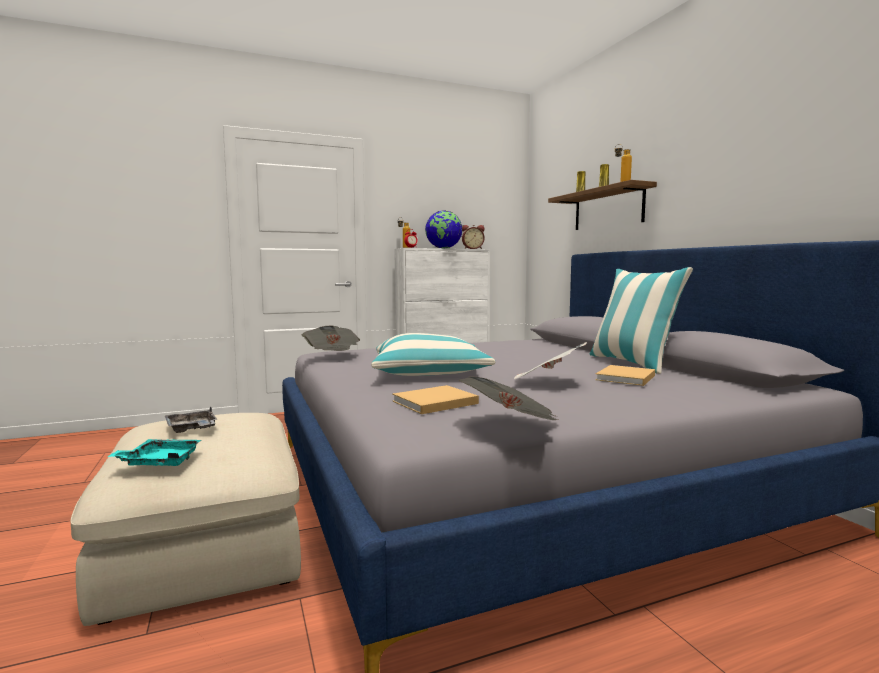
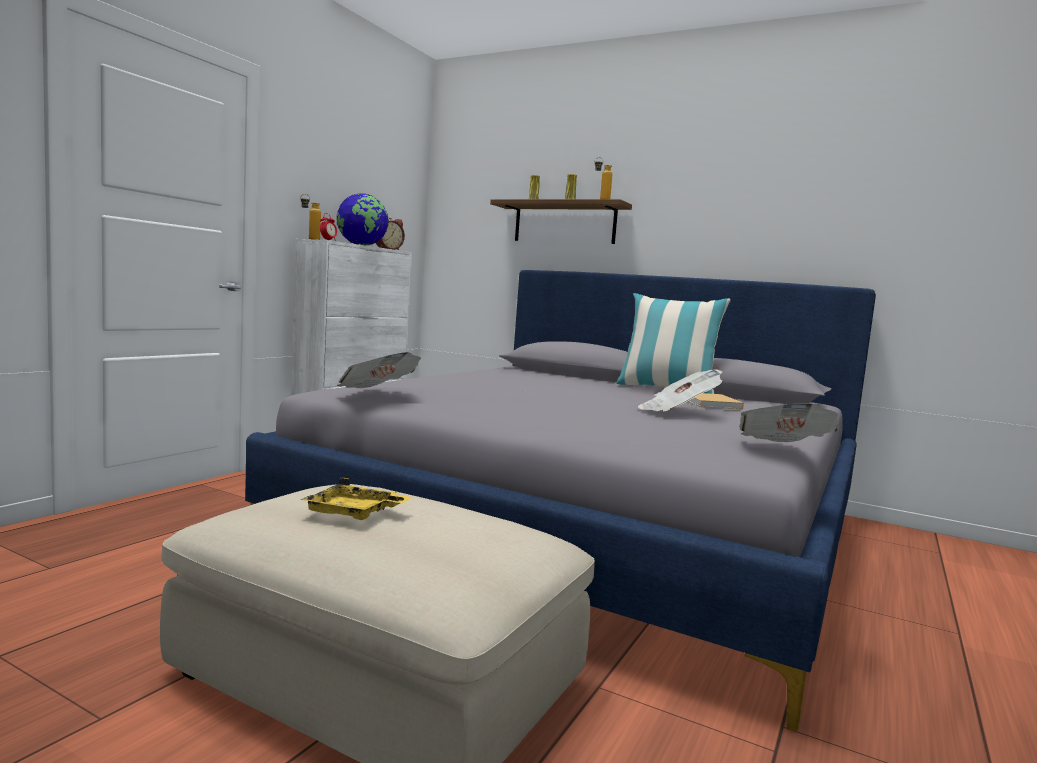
camera: 40 degrees left, 0 degrees up
(160, 462) = (448, 555): turquoise tray -> none
(192, 429) = (354, 513): grey tray -> yellow tray
(429, 373) = (549, 409): pillow -> none
(433, 403) = (669, 438): beige book -> none

